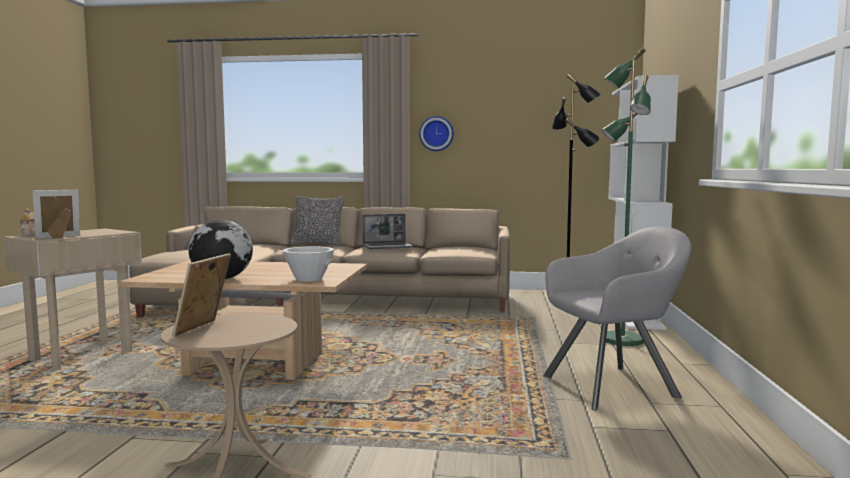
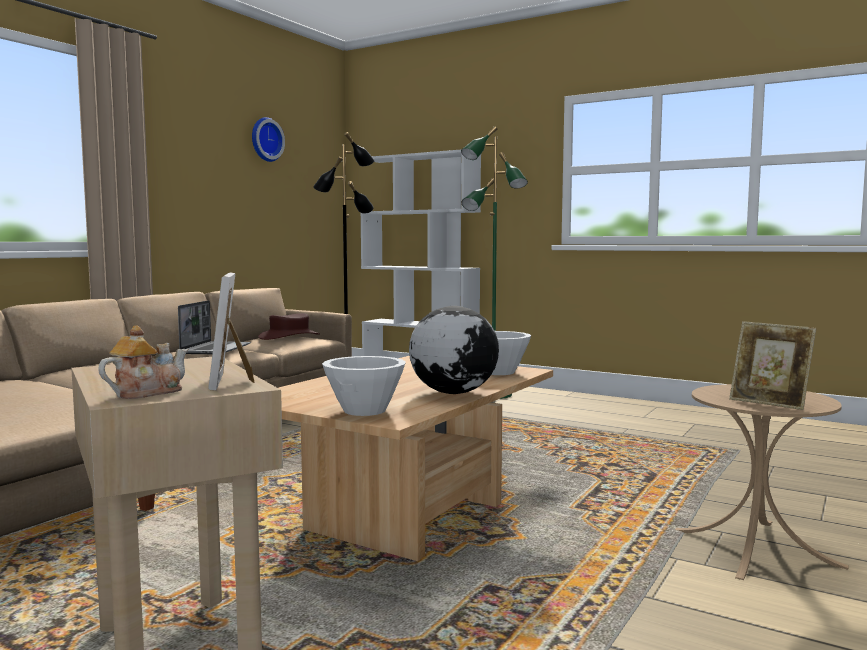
camera: 65 degrees left, 0 degrees up
(165, 274) = (364, 410): none -> white bowl
(318, 244) = (84, 365): pillow -> none
(436, 133) = (171, 186): wall clock -> wall clock (265, 139)
(463, 247) = (289, 336): none -> brown hat
(614, 386) = (603, 416): grey armchair -> none

